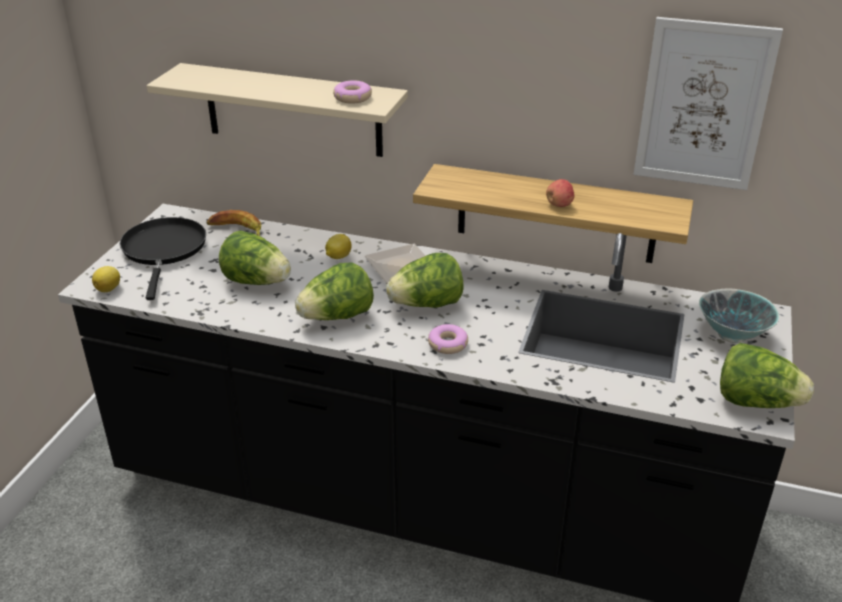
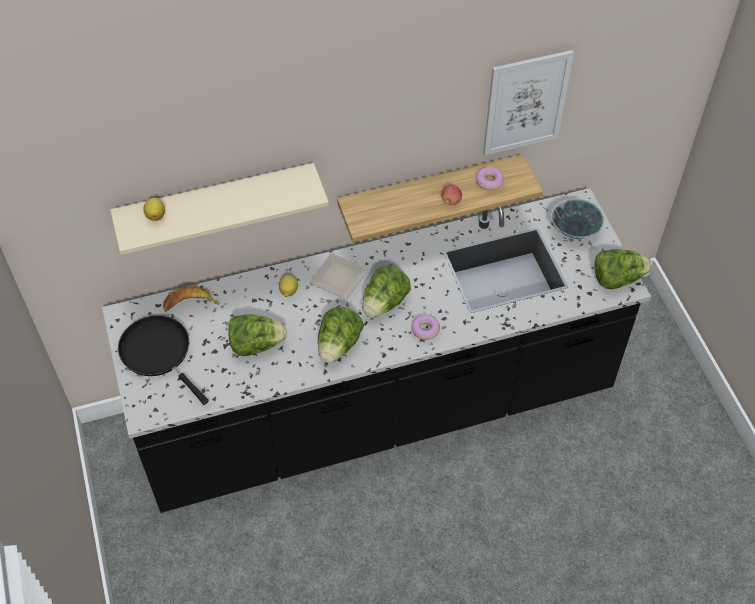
camera: 35 degrees left, 20 degrees up
(109, 289) = (160, 409): lemon -> lemon (156, 215)
(352, 98) = (287, 192): donut -> donut (489, 181)

